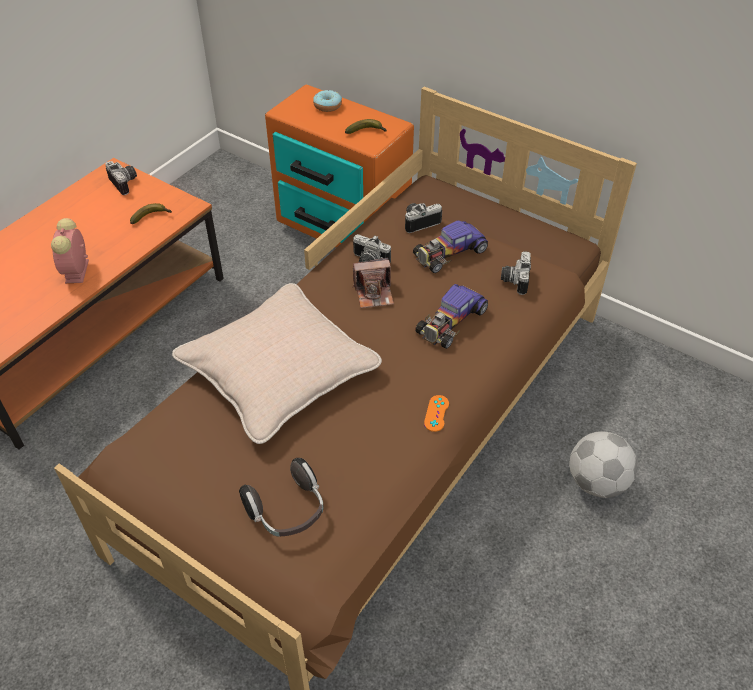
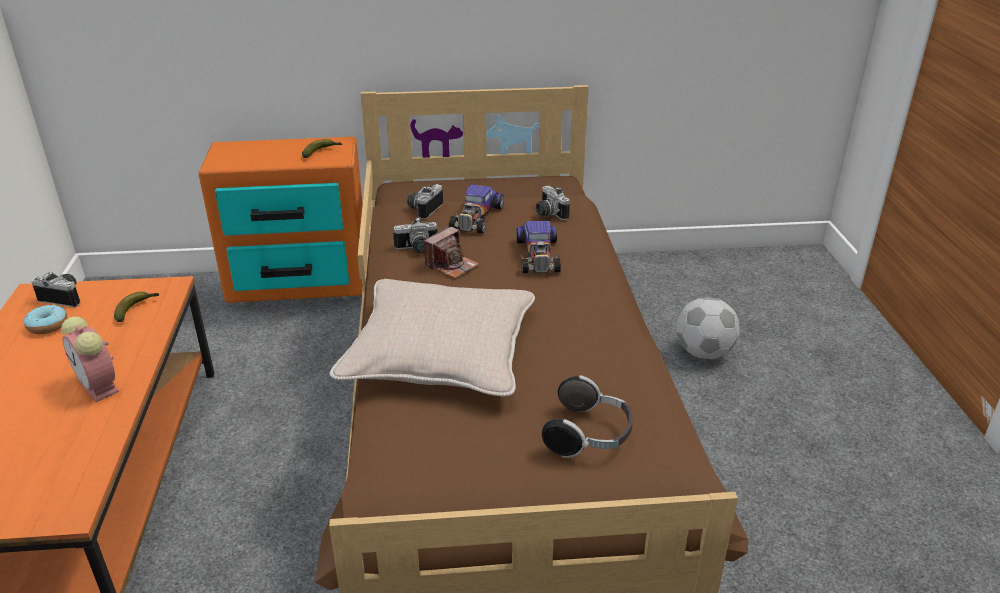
camera: 40 degrees left, 15 degrees down
(327, 106) = (258, 148): donut -> donut (48, 326)
(436, 413) = (609, 313): orange game controller -> none

